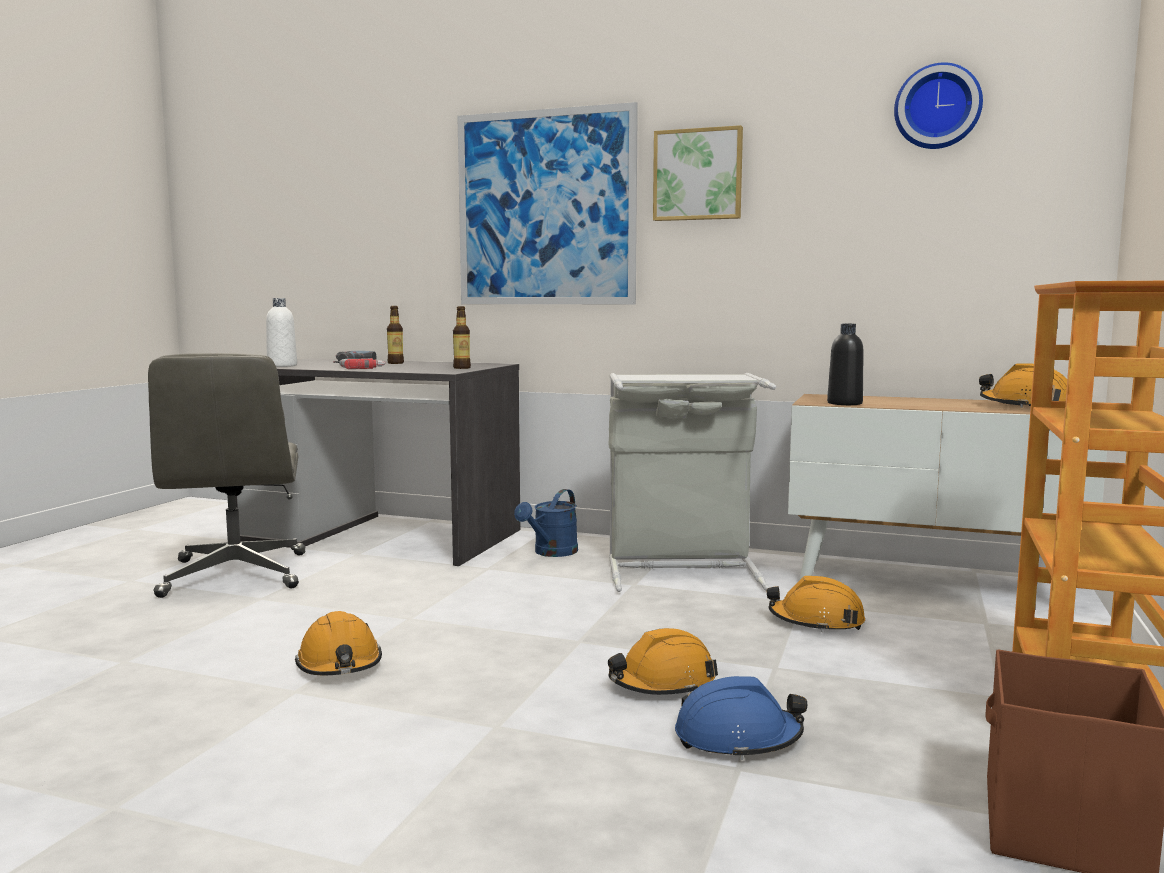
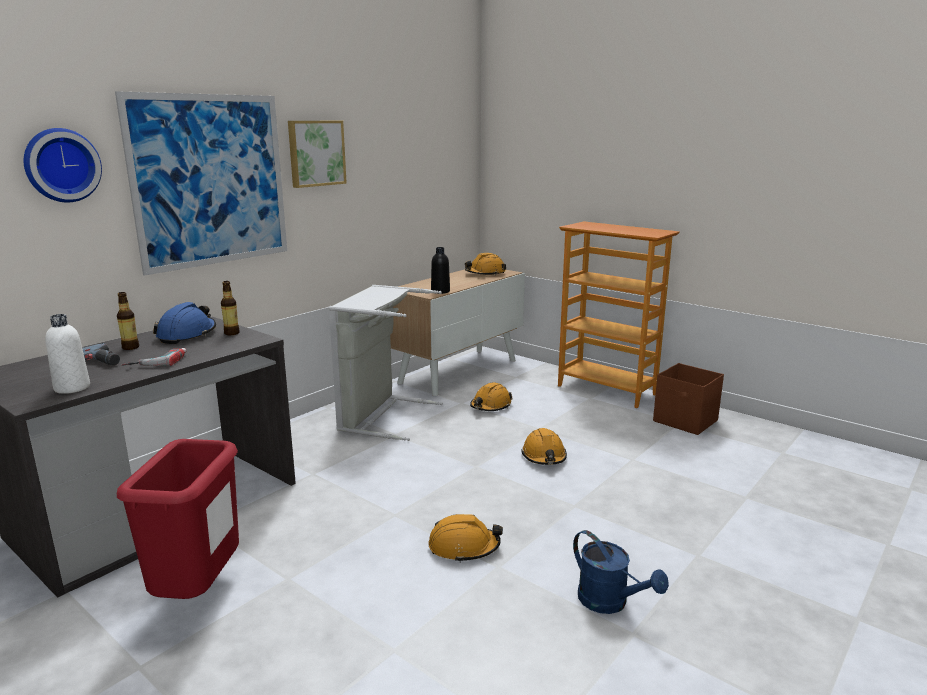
camera: 70 degrees left, 10 degrees up
(236, 575) = (200, 593): grey office chair -> red trash can
(551, 553) = (303, 447): blue watering can -> blue watering can (610, 602)
(737, 738) = (607, 453): blue hard hat -> blue hard hat (187, 334)
(937, 107) = (422, 116): wall clock -> wall clock (61, 165)

